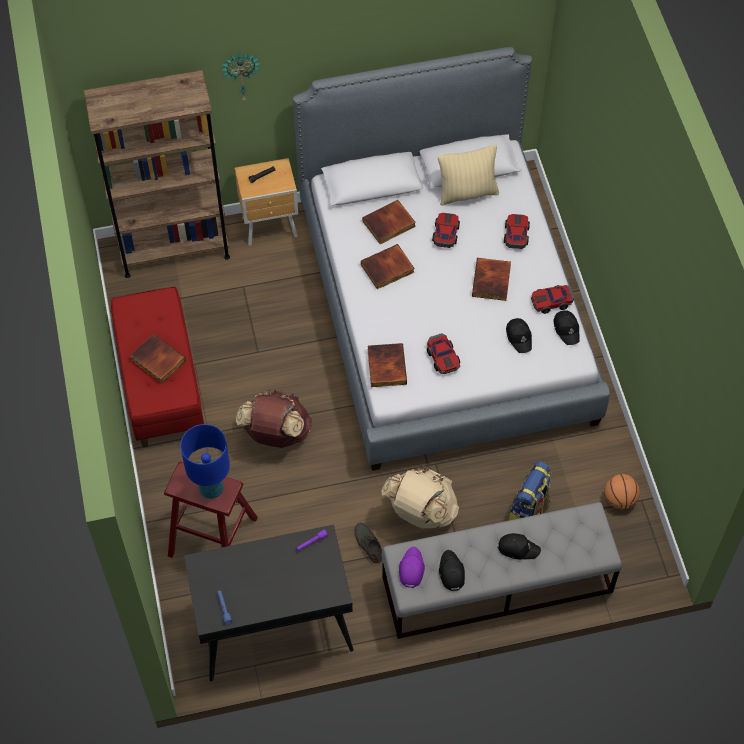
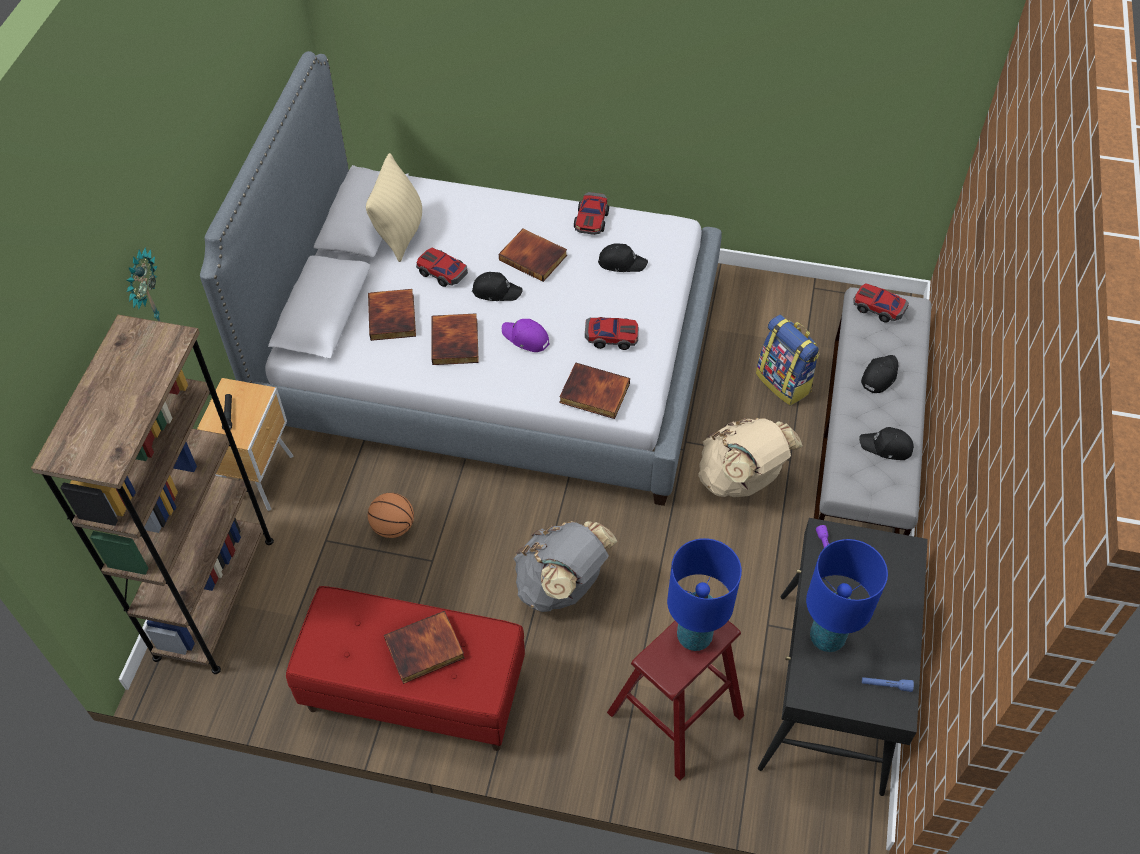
camera: 65 degrees left, 5 degrees down
(243, 563) = (827, 638): none -> blue table lamp
(276, 434) = (562, 586): brown backpack -> grey backpack
(368, 544) = (759, 547): grey shoe -> none
(411, 569) = (867, 483): purple cap -> purple cap (525, 338)
(516, 235) = (485, 215): toy car -> toy car (878, 308)
(567, 329) = (634, 221): black cap -> black cap (496, 291)
(619, 499) = (805, 304): basketball -> basketball (393, 527)

